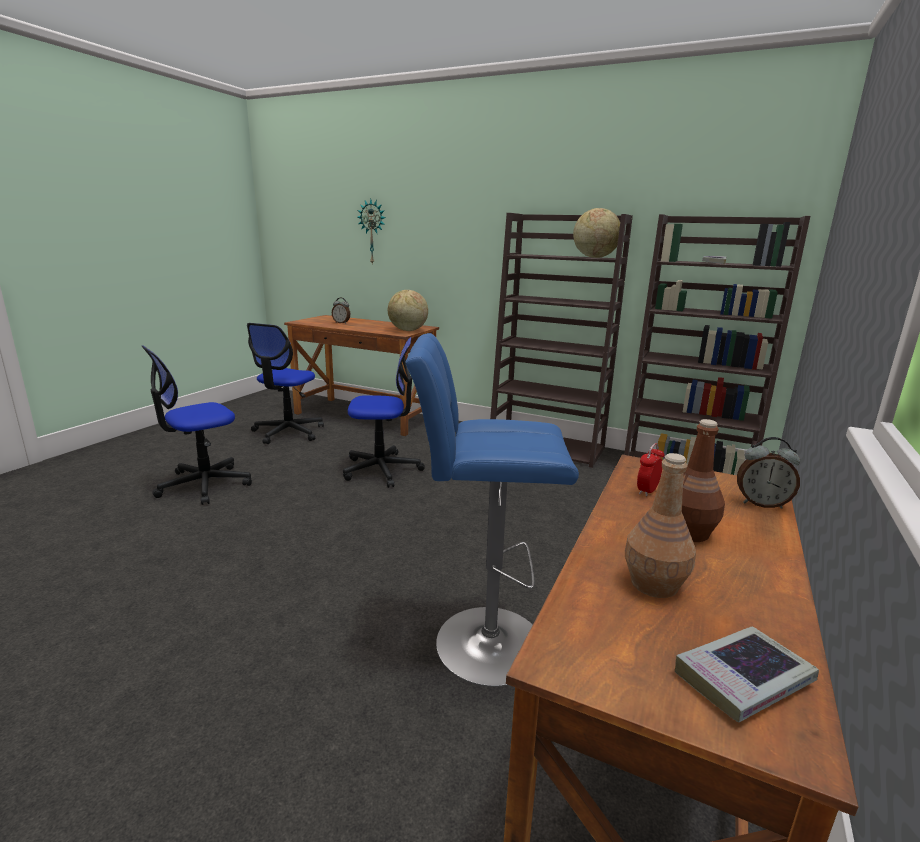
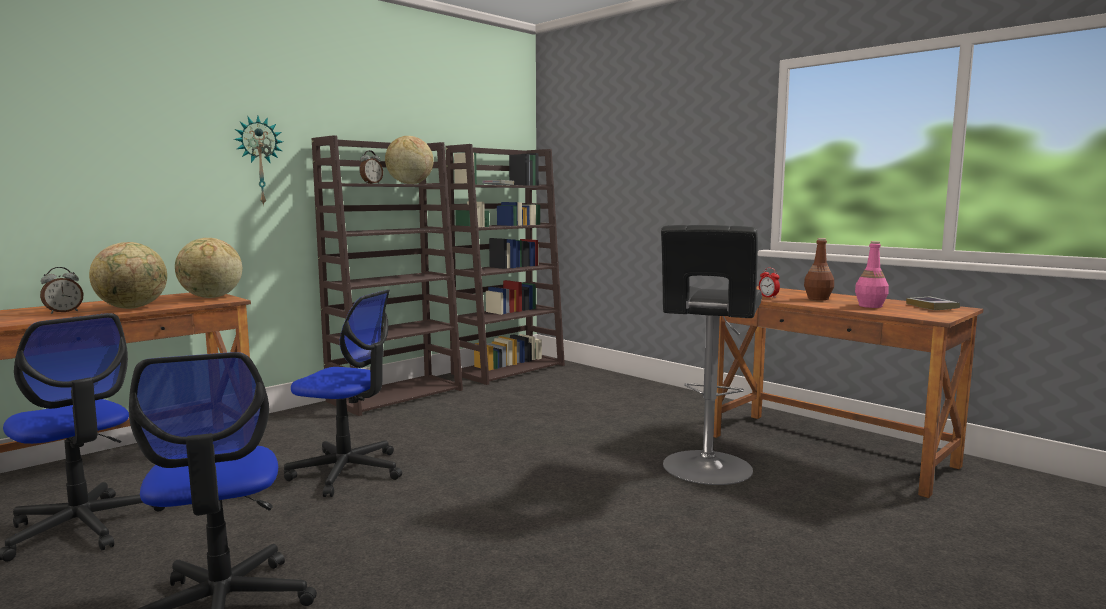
camera: 70 degrees left, 10 degrees down
(361, 327) = (133, 308): none -> globe
(373, 232) = (58, 155): wall clock -> wall clock (259, 161)
(382, 469) = (347, 472): office chair -> office chair turned 90 degrees clockwise
(481, 643) = (706, 469): blue stool -> black stool
(653, 583) = (870, 306): brown bottle -> pink bottle
(761, 503) = (783, 290): alarm clock -> alarm clock (371, 183)

